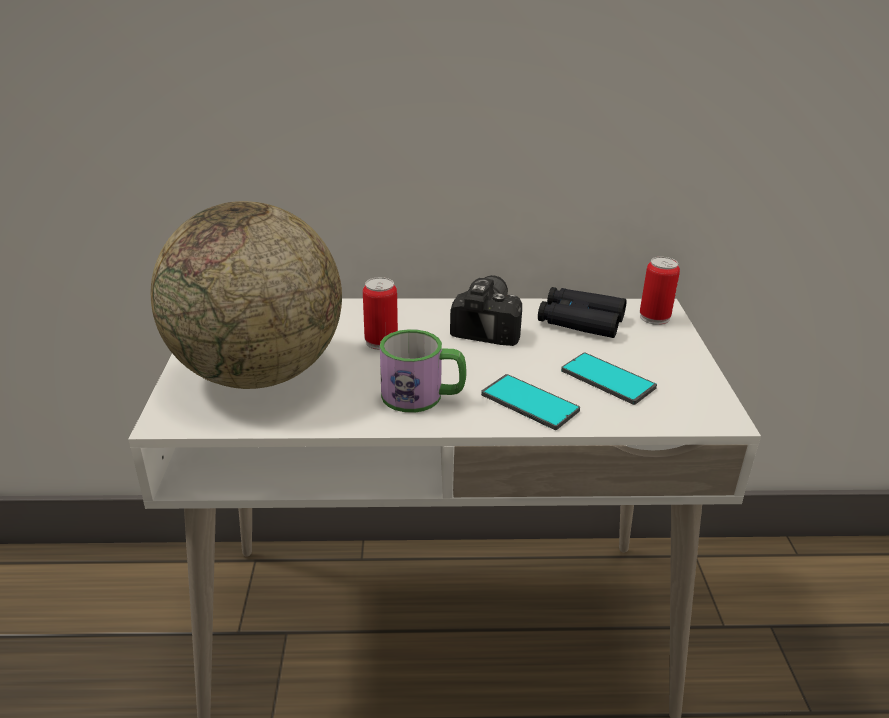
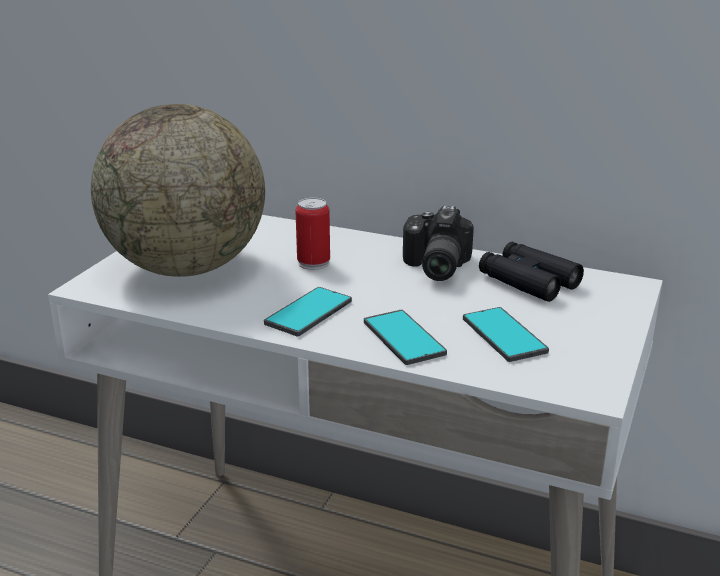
camera: 25 degrees right, 5 degrees down
(423, 396) = (309, 312): mug -> phone
(491, 324) = (433, 267): camera -> camera turned 150 degrees clockwise
(654, 317) = (615, 292): can -> none

